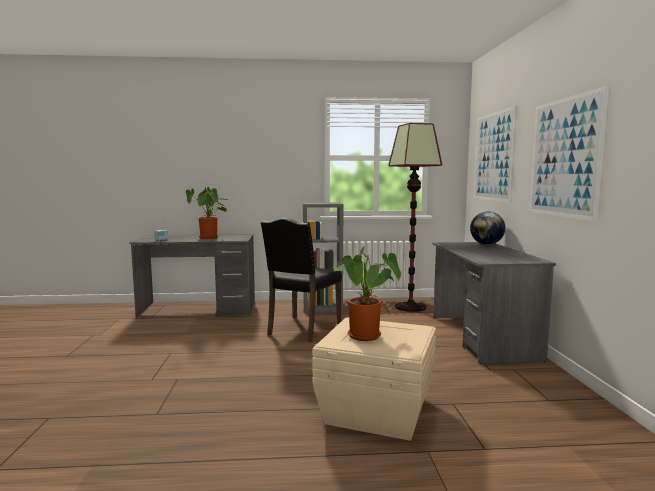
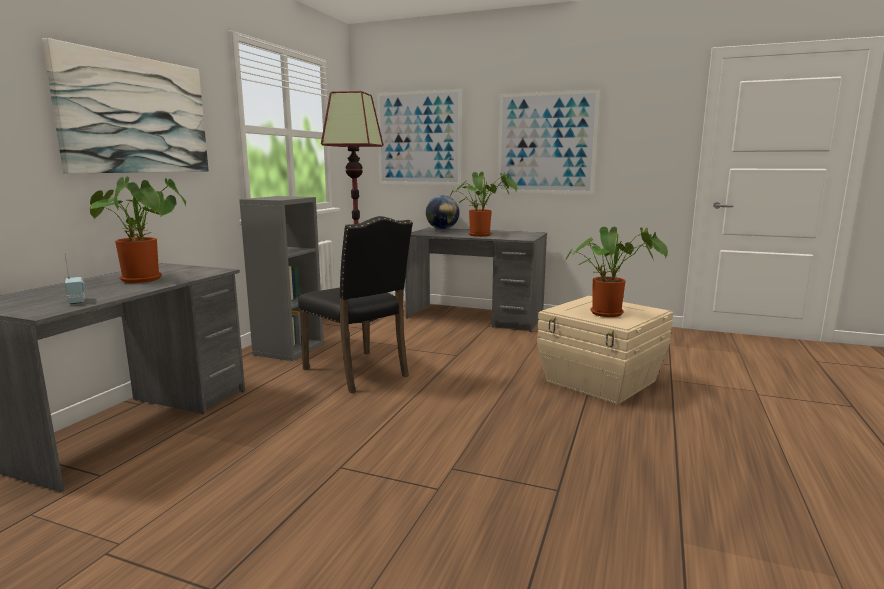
camera: 65 degrees left, 5 degrees up
(247, 155) = (135, 115): none -> picture
(477, 253) = (482, 235): none -> potted plant

